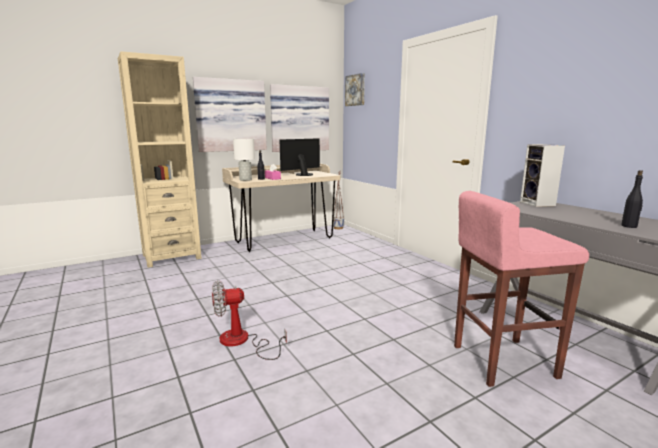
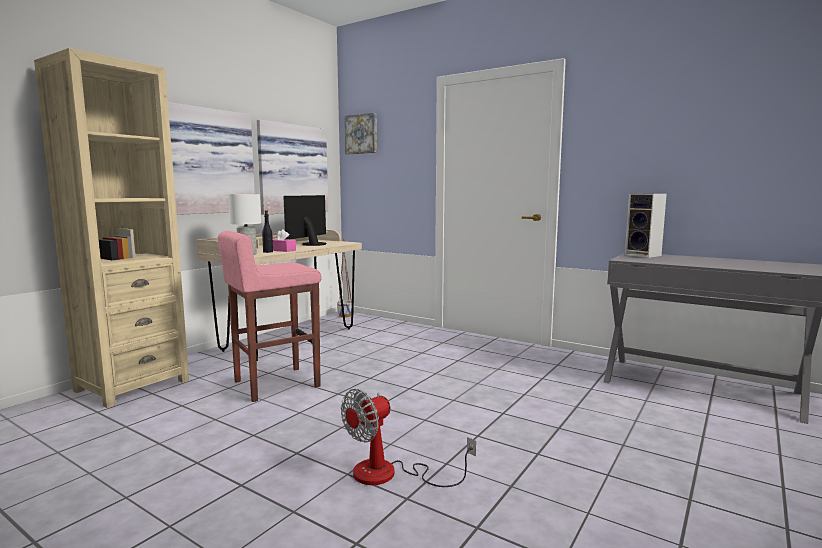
camera: 25 degrees left, 5 degrees down
(501, 360) = (676, 424): pink stool -> pink stool (275, 384)
(629, 226) = (756, 266): black bottle -> none

